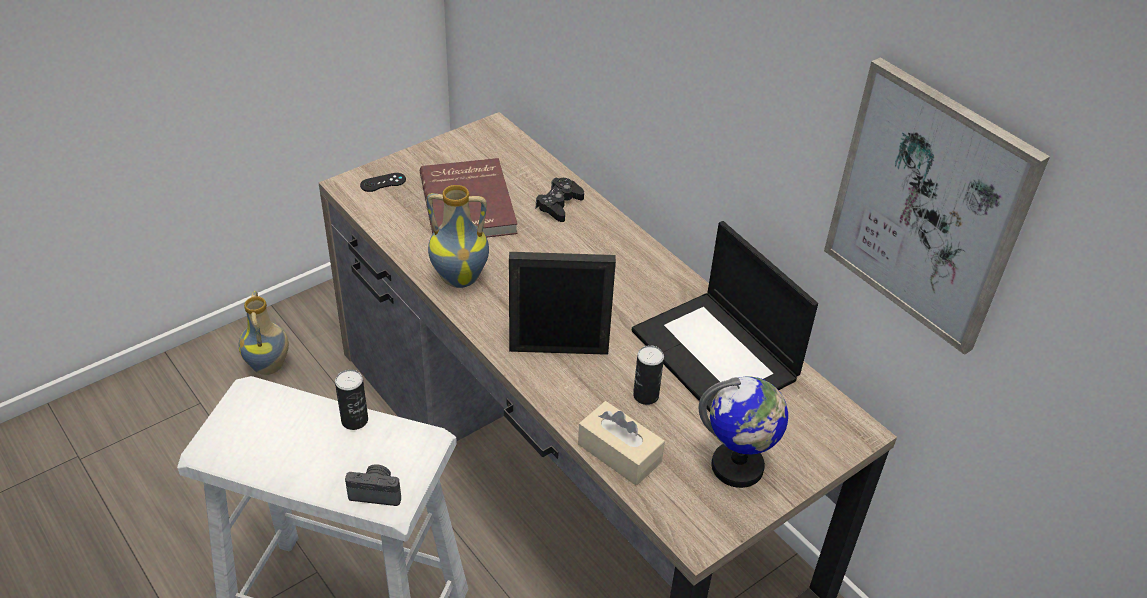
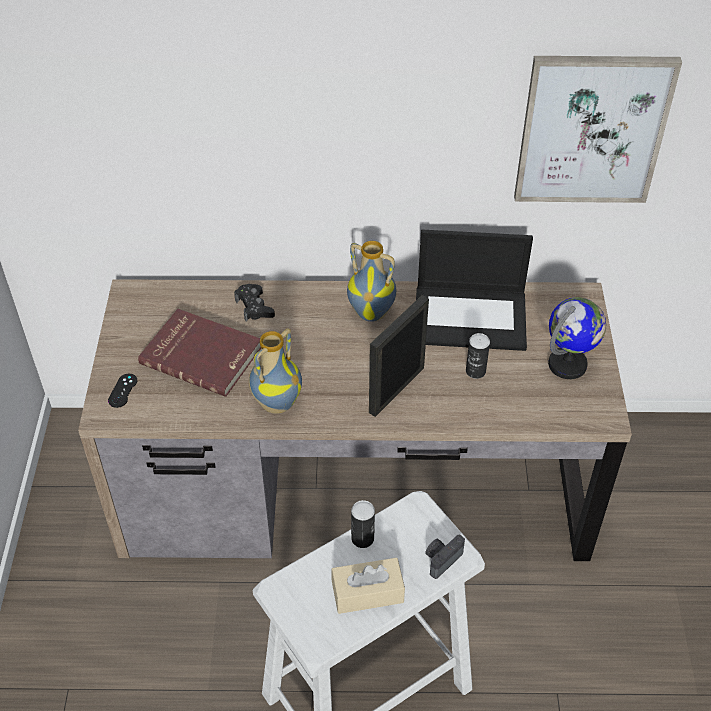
camera: 50 degrees left, 5 degrees up
(269, 366) = (77, 617): vase -> vase (372, 312)
(619, 453) = (512, 413): beige tissue box -> beige tissue box (367, 592)

